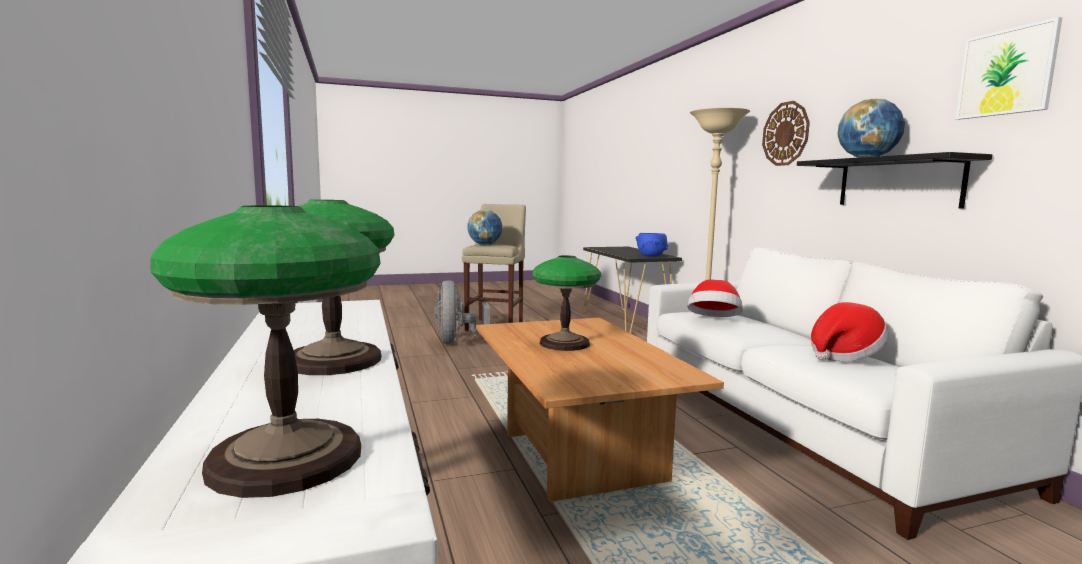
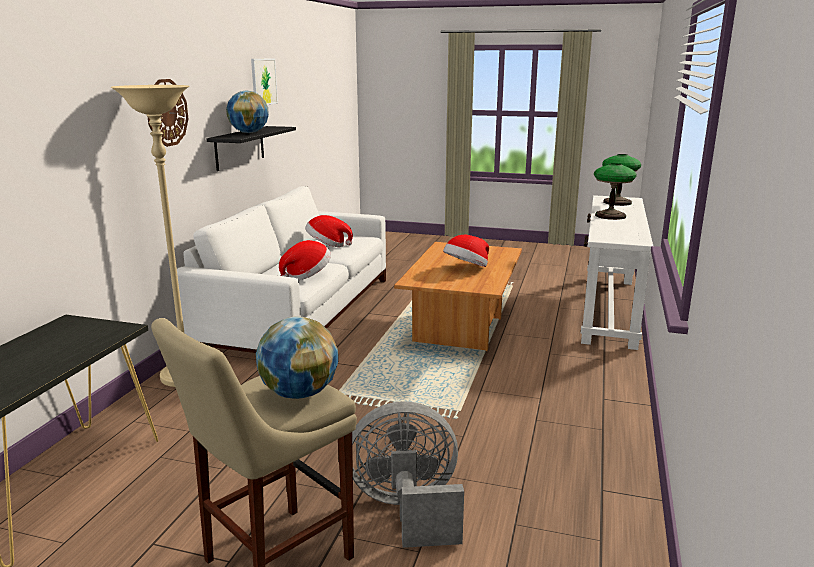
camera: 145 degrees left, 10 degrees up
(457, 342) = (407, 509): grey fan -> grey fan turned 120 degrees counterclockwise
(564, 343) = (466, 268): table lamp -> hat
(651, 256) = (82, 328): blue bowl -> none

